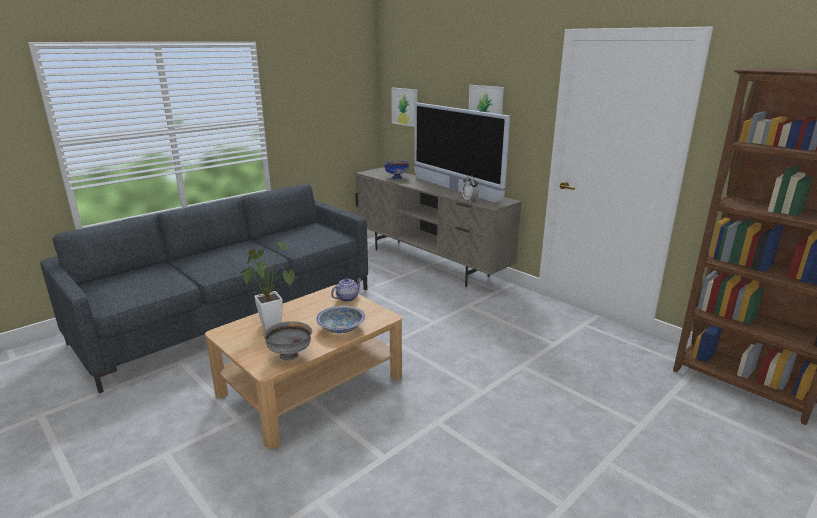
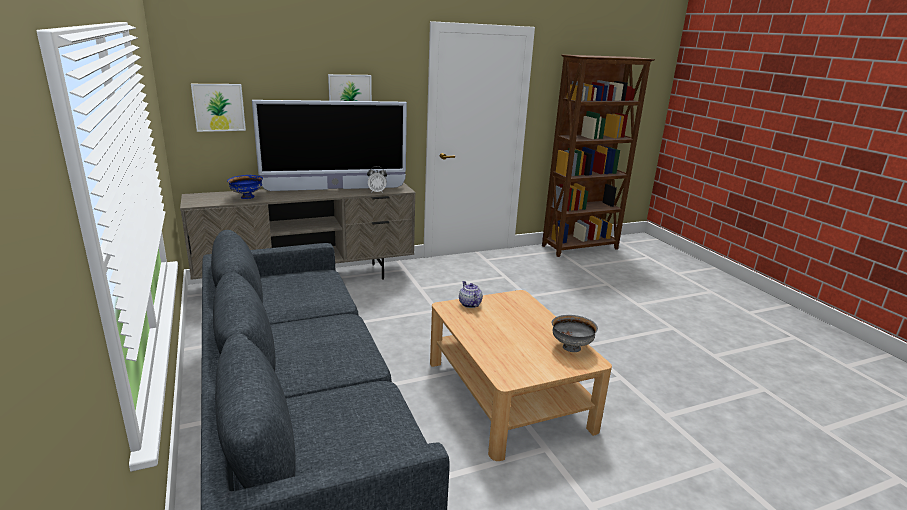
camera: 70 degrees left, 0 degrees up
(270, 323) = (502, 349): potted plant -> none
(341, 328) = (530, 317): bowl -> none

